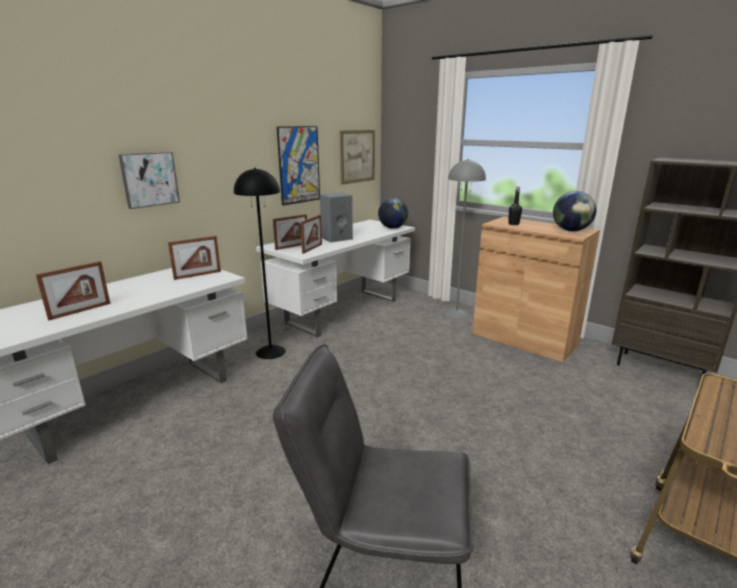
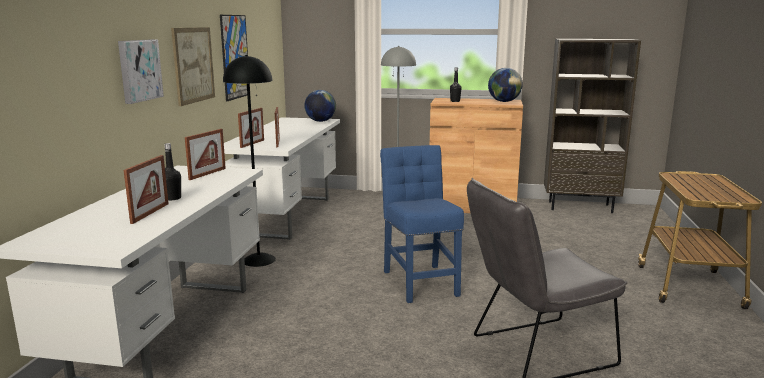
camera: 30 degrees left, 5 degrees down
(125, 298) = (173, 198): none -> black bottle
(337, 238) = (283, 133): grey speaker -> none
(357, 156) = (269, 48): picture -> picture (193, 65)
(371, 418) = (420, 281): none -> blue chair

